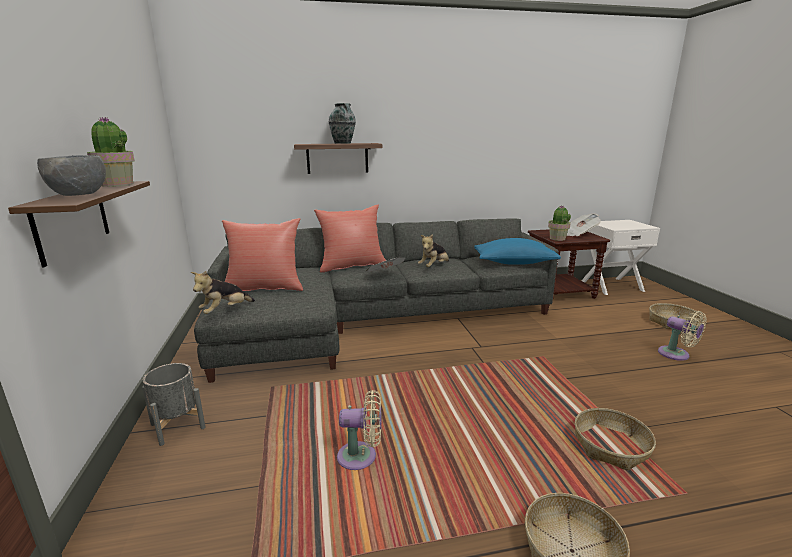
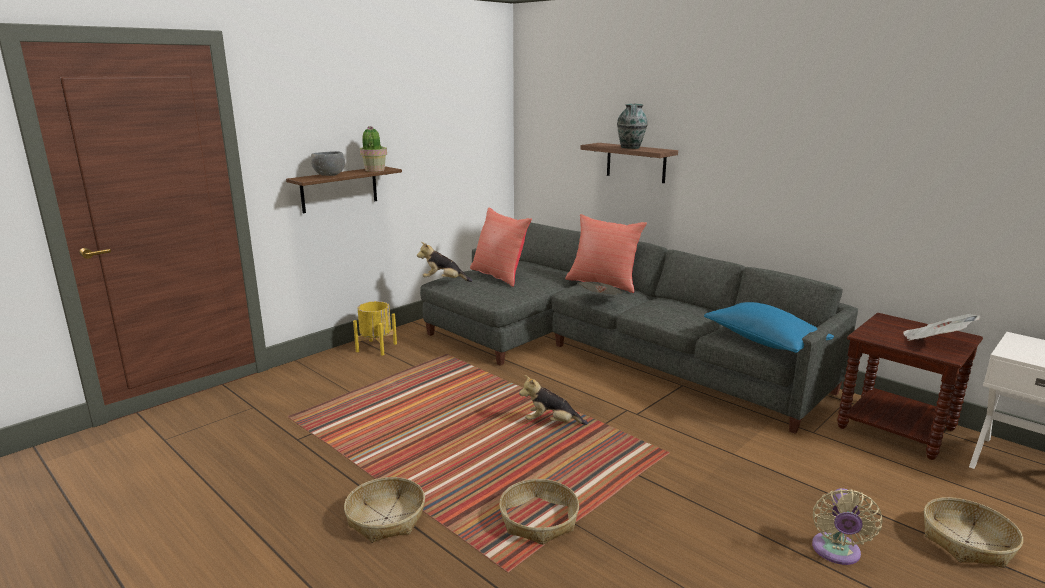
camera: 55 degrees right, 0 degrees up
(178, 426) = (376, 347): grey planter -> yellow planter
(361, 456) = (407, 413): beige fan -> none
(434, 267) = (665, 310): plush toy -> plush toy (551, 423)
(557, 239) = (872, 333): potted plant -> none

